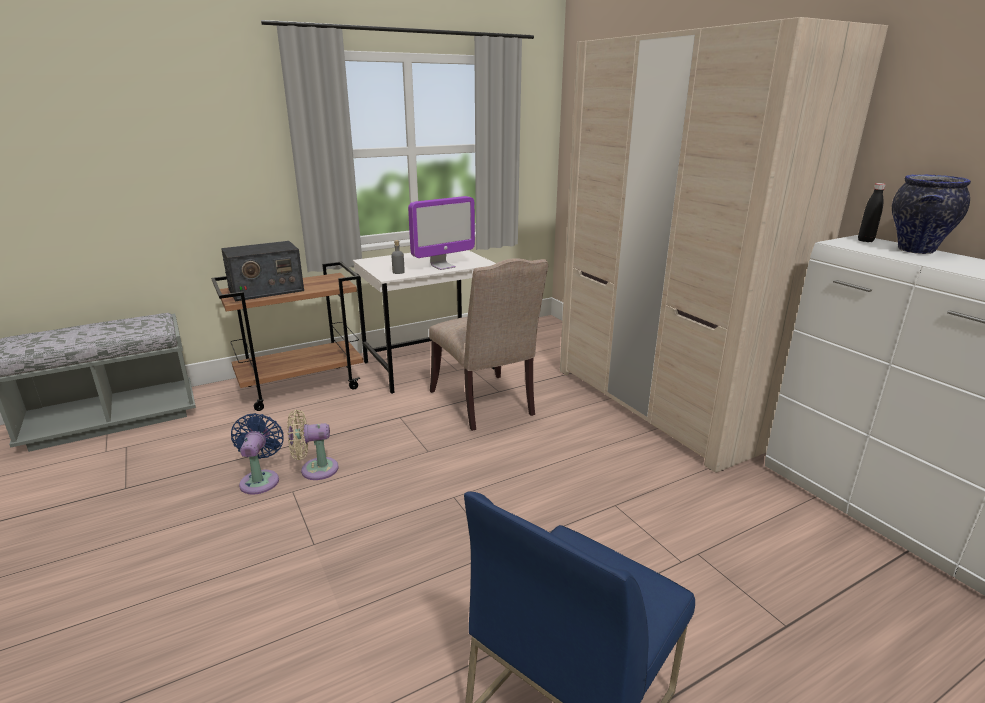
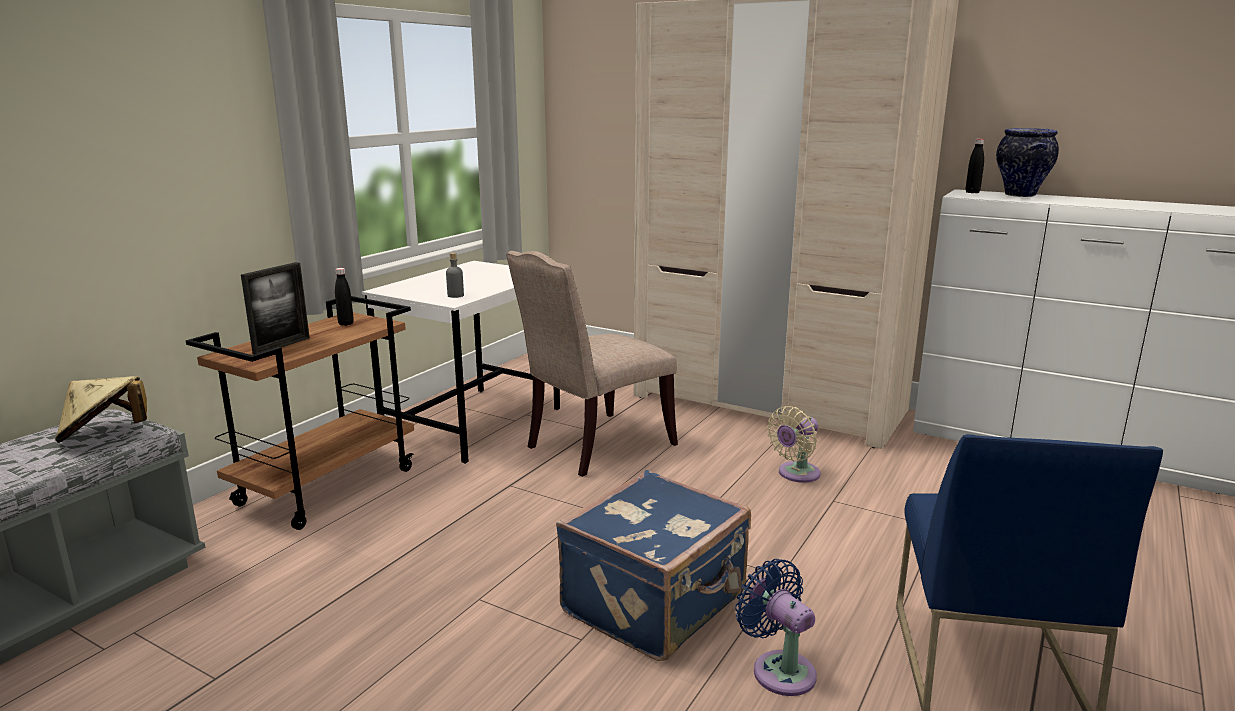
camera: 30 degrees left, 5 degrees down
(138, 328) = (105, 435): none -> beige hat
(261, 480) = (417, 601): blue fan -> blue fan (779, 669)
(266, 290) = (282, 346): radio -> picture frame
(315, 469) = (477, 568): beige fan -> beige fan (796, 474)
(322, 281) = (346, 324): none -> black bottle
(386, 539) = (657, 604): none -> blue suitcase
(443, 266) = (498, 282): monitor -> none
(486, 404) = (594, 447): beige chair -> beige chair turned 105 degrees clockwise

